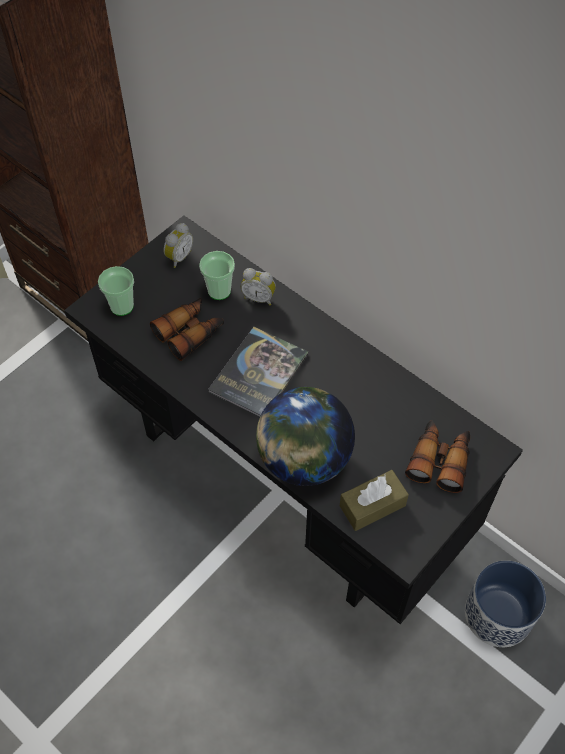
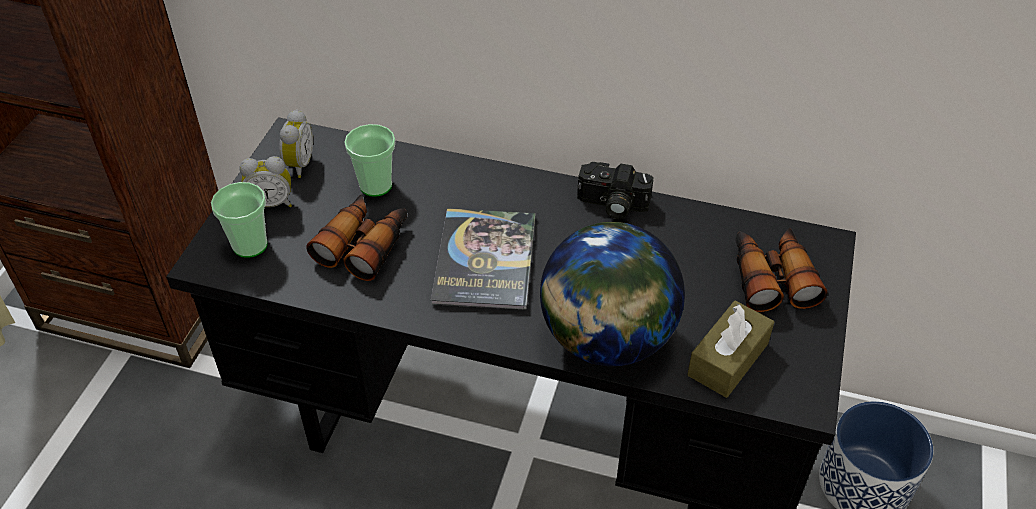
camera: 25 degrees left, 10 degrees down
(259, 298) = (433, 176): alarm clock -> alarm clock (271, 203)
(364, 364) = (611, 205): none -> camera

